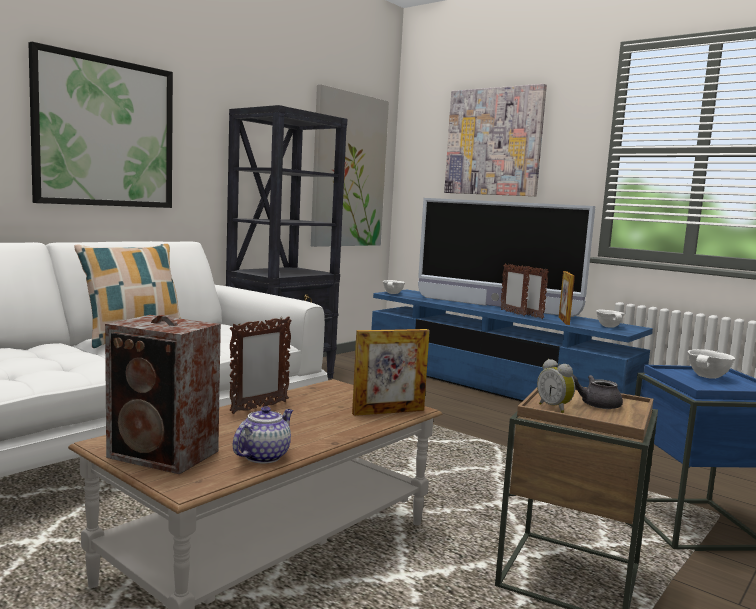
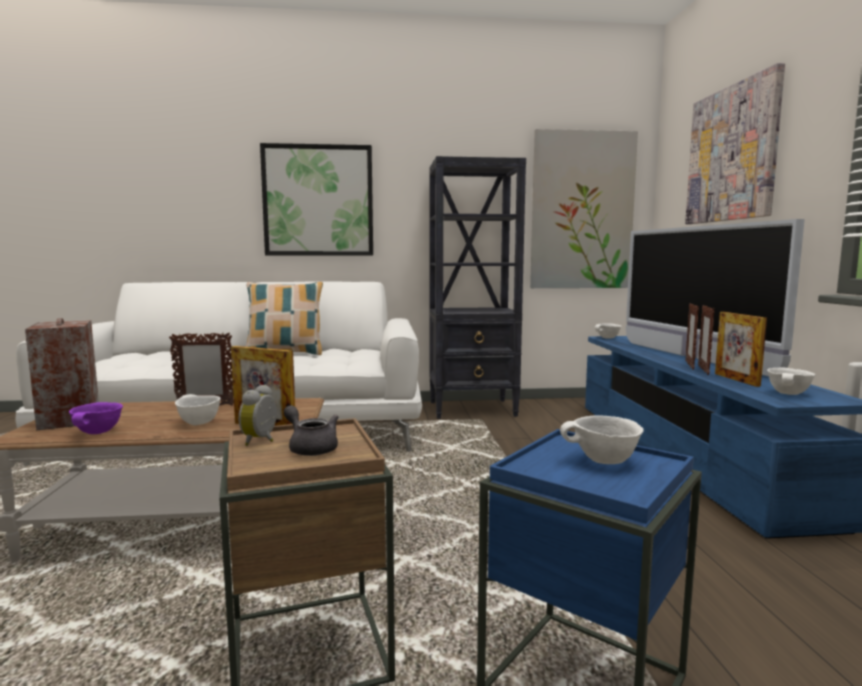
camera: 45 degrees right, 0 degrees up
(263, 456) = (98, 433): teapot -> purple bowl
(322, 423) = (198, 423): none -> white bowl
(564, 321) = (736, 379): picture frame -> picture frame turned 60 degrees counterclockwise

